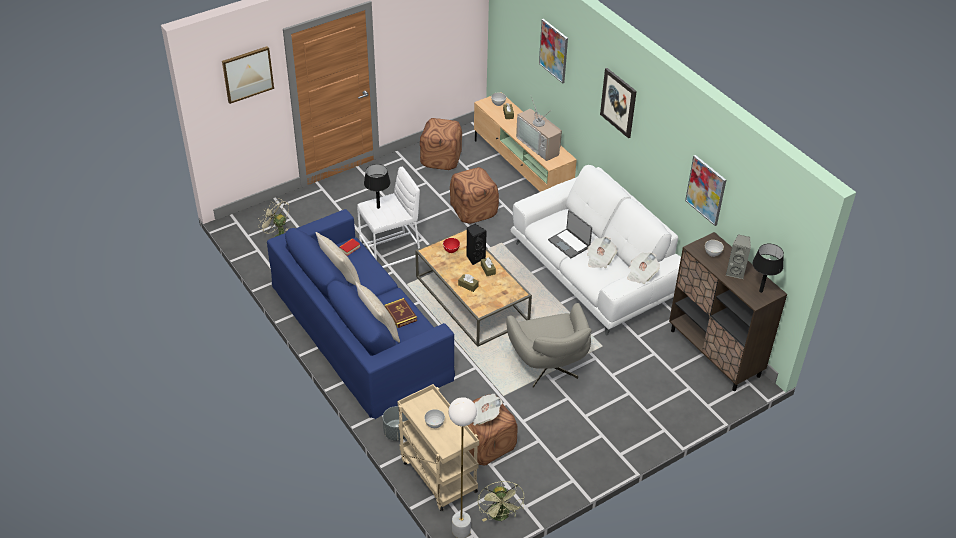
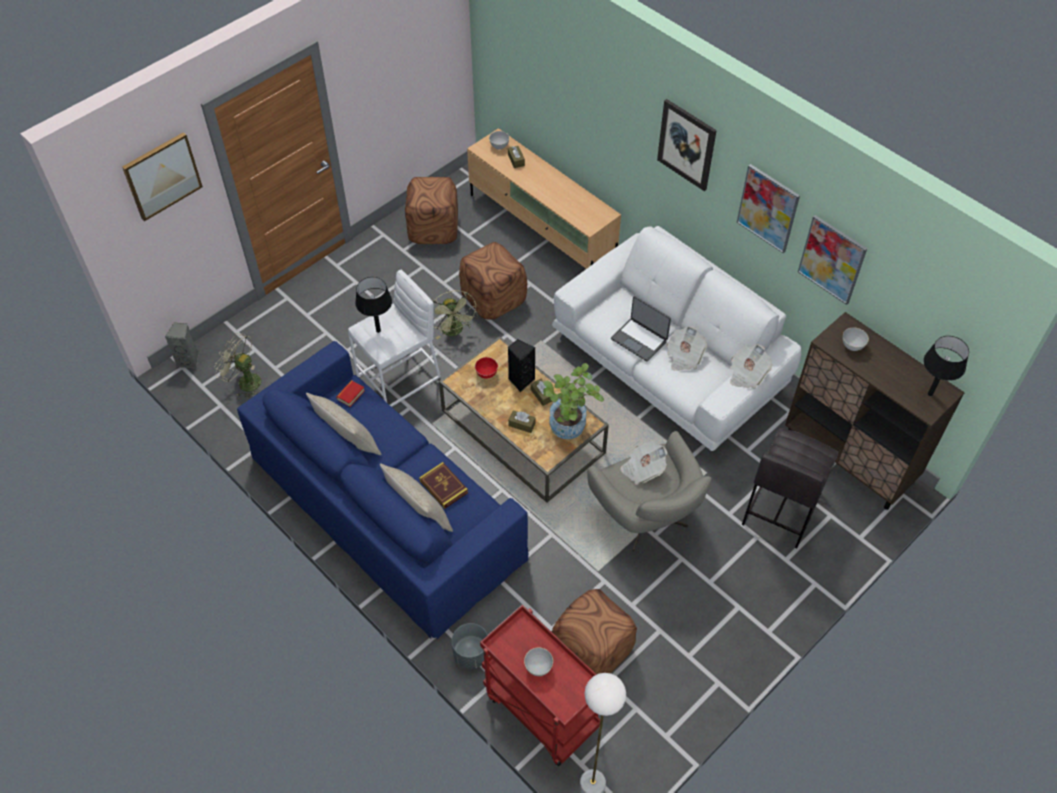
camera: 10 degrees left, 10 degrees up
(437, 475) = (540, 710): beige cart -> red cart
(483, 415) = (591, 625): newspaper -> newspaper (642, 469)
(500, 516) = (638, 757): green fan -> green fan (454, 331)
(502, 294) = (569, 429): none -> potted plant
(540, 145) = (569, 200): television -> none
(554, 50) = (578, 75): picture -> picture (768, 208)
(652, 378) = (780, 509): none -> grey stool
(735, 272) = (889, 370): grey speaker -> grey speaker (189, 361)

